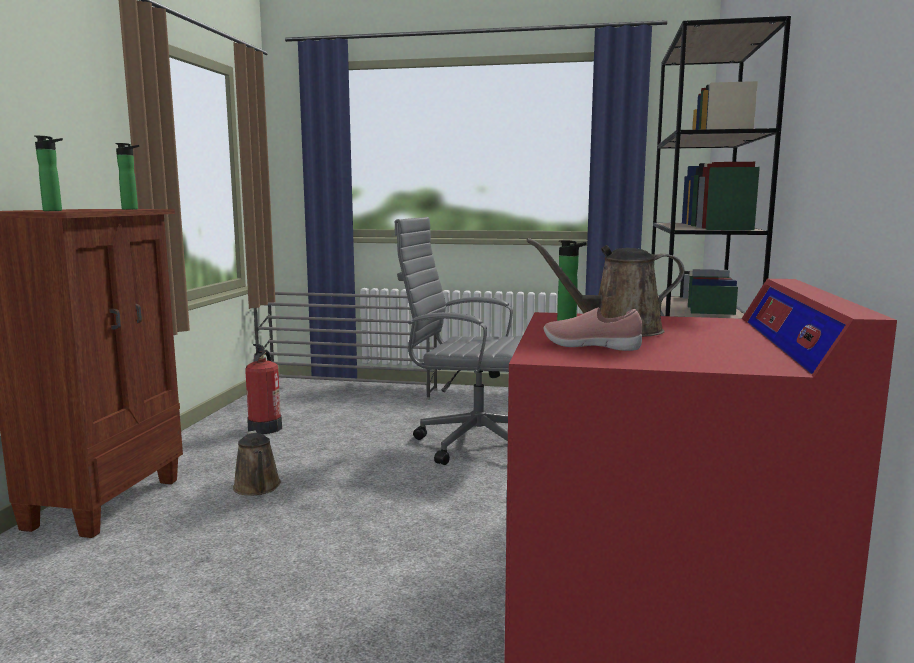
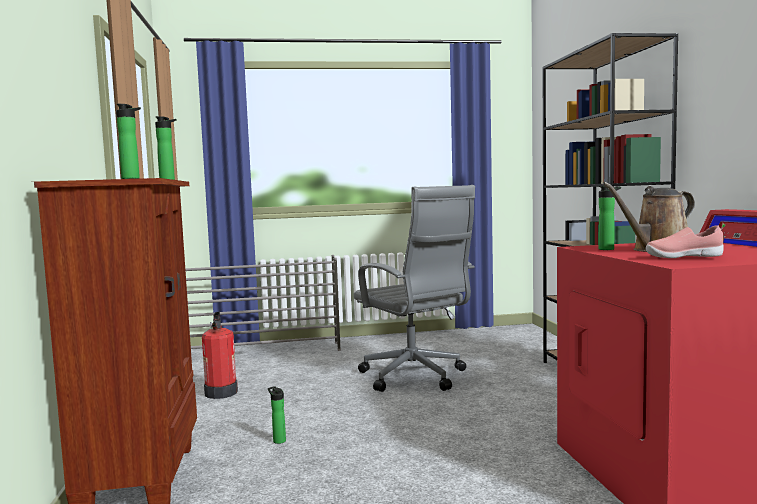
camera: 20 degrees left, 5 degrees down
(258, 488) = (278, 440): brown watering can -> bottle
(470, 443) = (416, 377): grey office chair -> grey office chair turned 120 degrees counterclockwise

